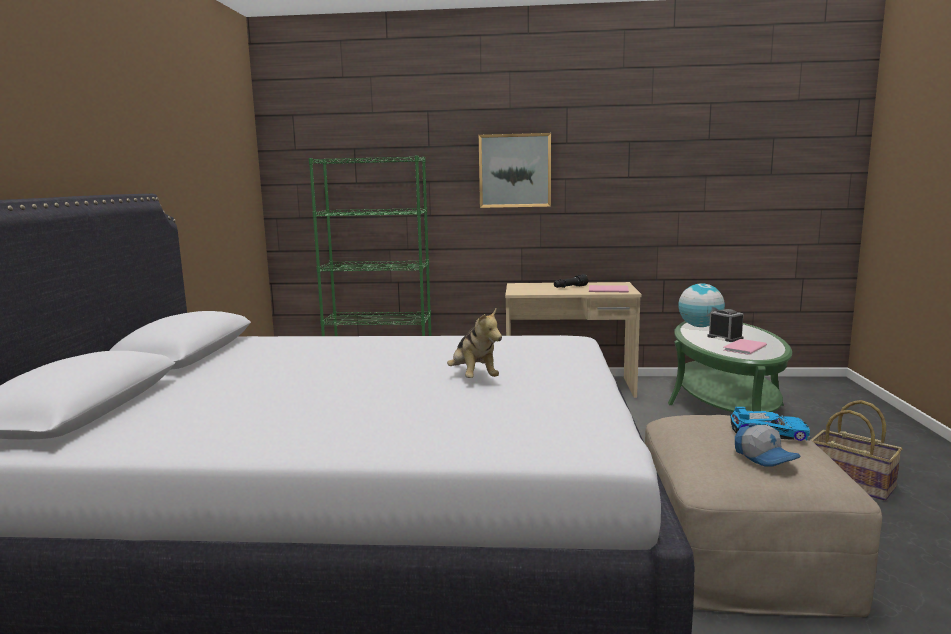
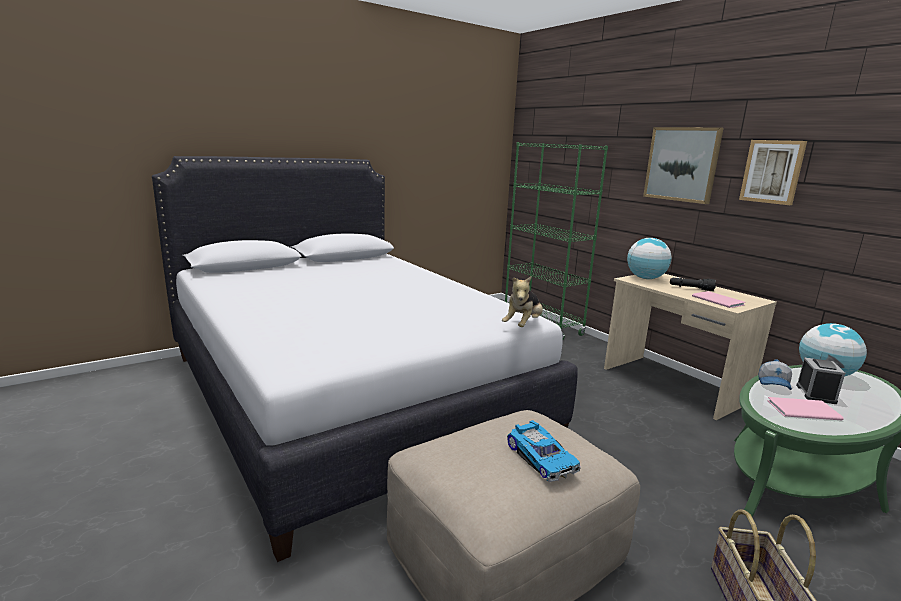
camera: 50 degrees right, 5 degrees up
(473, 378) = (387, 313): plush toy -> plush toy (523, 325)
(523, 289) = (645, 278): none -> globe
(602, 170) = (772, 171): none -> picture
(765, 457) = (477, 465): cap -> cap (774, 383)

